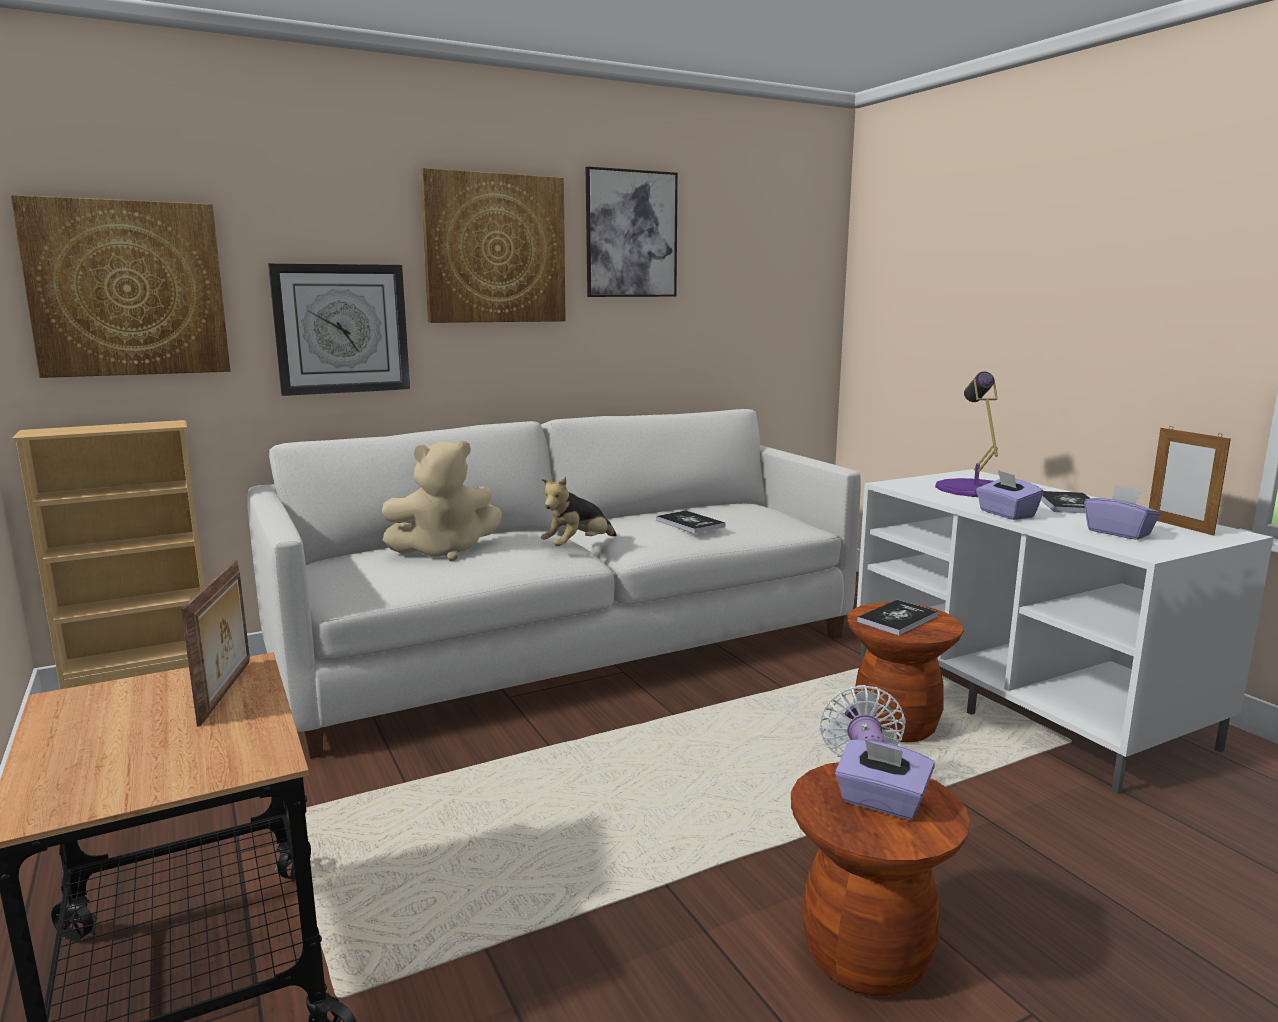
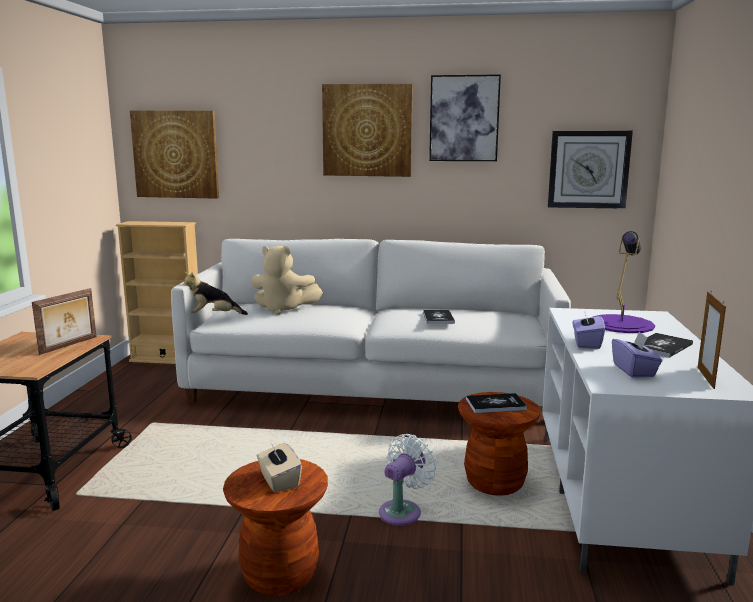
camera: 35 degrees right, 0 degrees up
(341, 329) = (275, 177): wall clock -> wall clock (588, 169)
(578, 547) = (354, 319): plush toy -> plush toy (213, 316)
(881, 802) = (279, 481): purple tissue box -> beige tissue box

